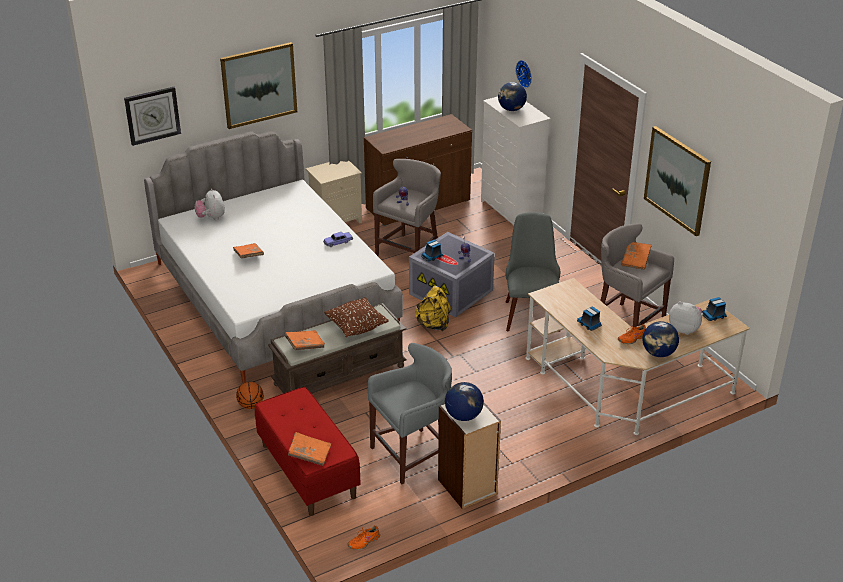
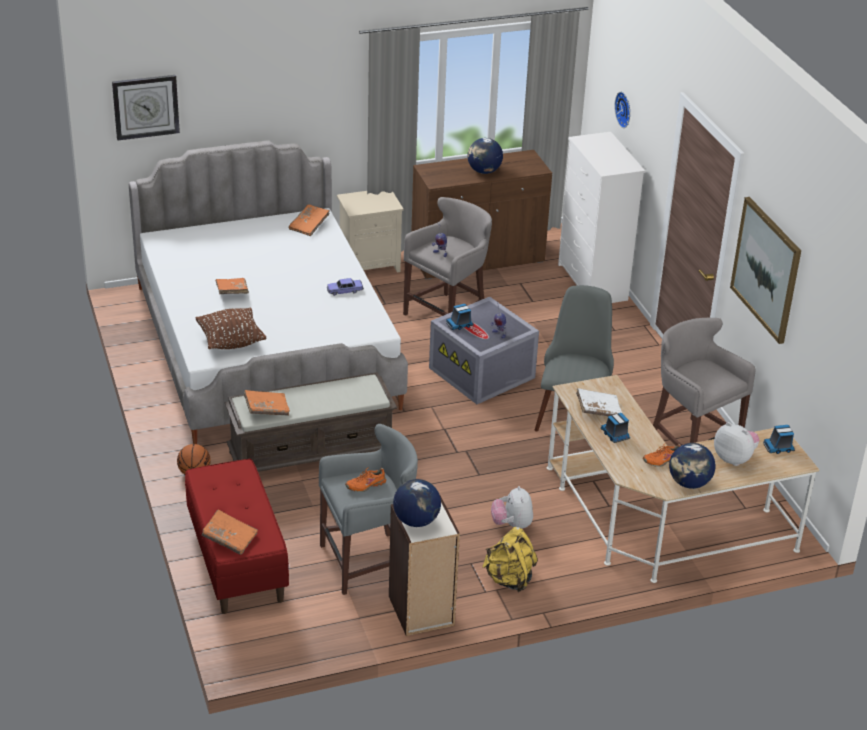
camera: 10 degrees right, 0 degrees up
(211, 218) = (203, 240): plush toy -> plush toy (512, 525)
(259, 85) = (283, 85): picture -> none
(356, 327) = (335, 397): brown pillow -> brown pillow (231, 341)
(364, 541) = (275, 654): orange shoe -> orange shoe (365, 485)
(433, 324) = (446, 409): yellow backpack -> yellow backpack (509, 579)
(511, 109) = (599, 153): globe -> globe (484, 171)
(569, 307) = (598, 410): none -> white book
(636, 260) = (708, 364): orange book -> orange book (309, 226)

